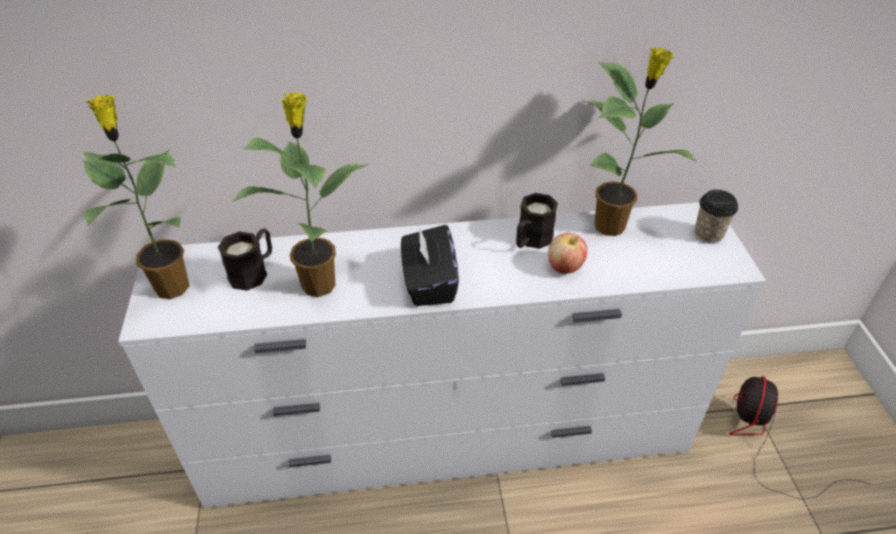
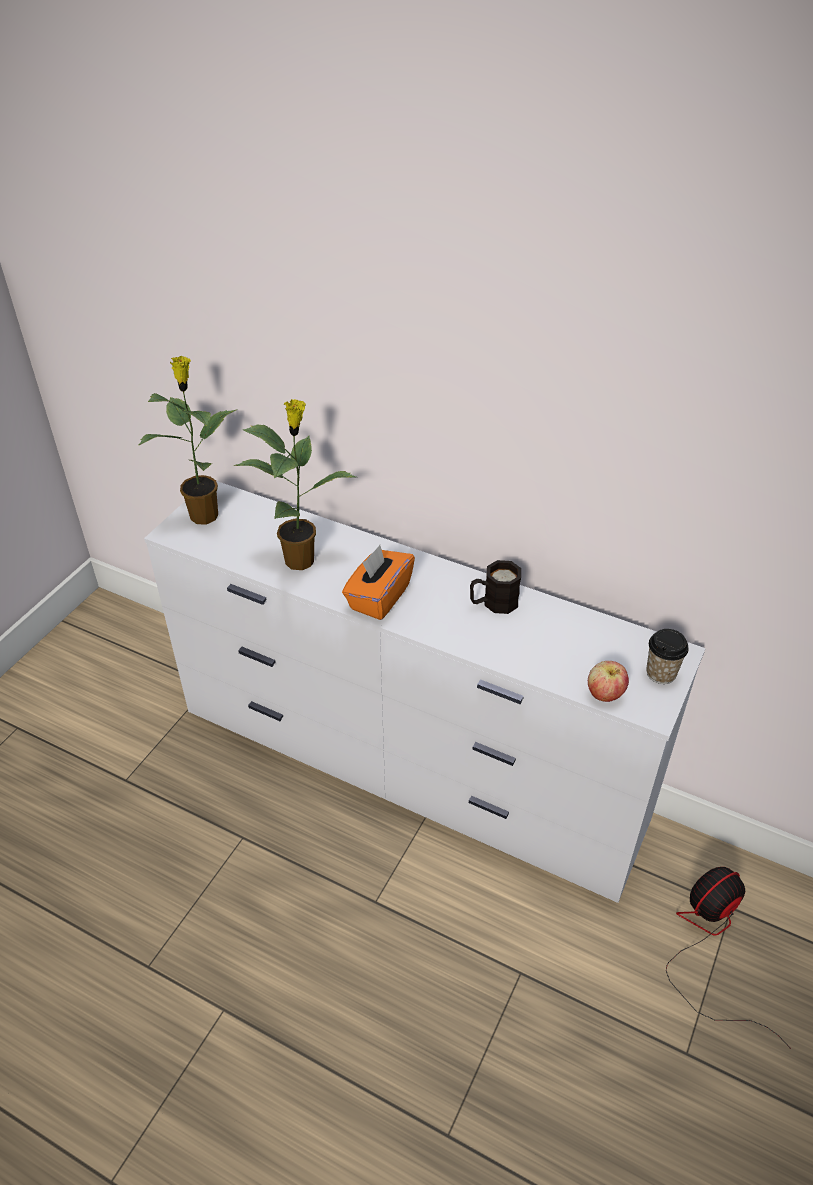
camera: 35 degrees right, 0 degrees up
(254, 271) = (265, 529): black mug -> none
(429, 283) = (379, 597): black tissue box -> orange tissue box
(565, 267) = (498, 637): apple -> apple (604, 694)
(612, 226) = (578, 624): potted plant -> none

